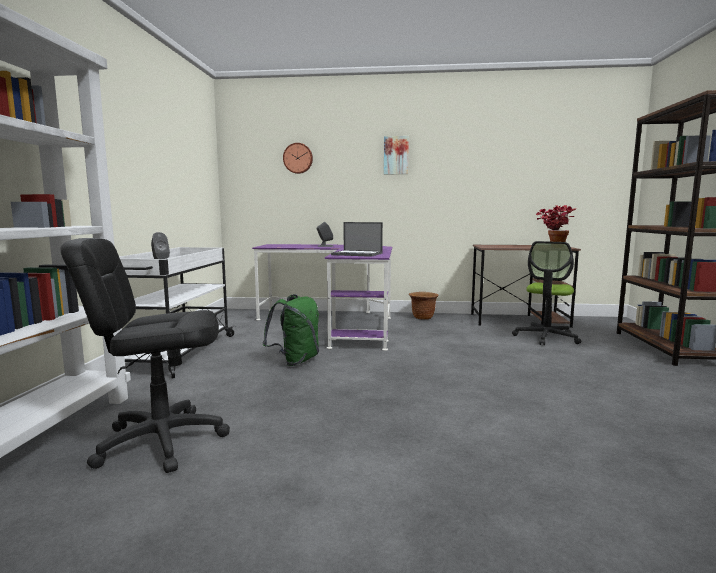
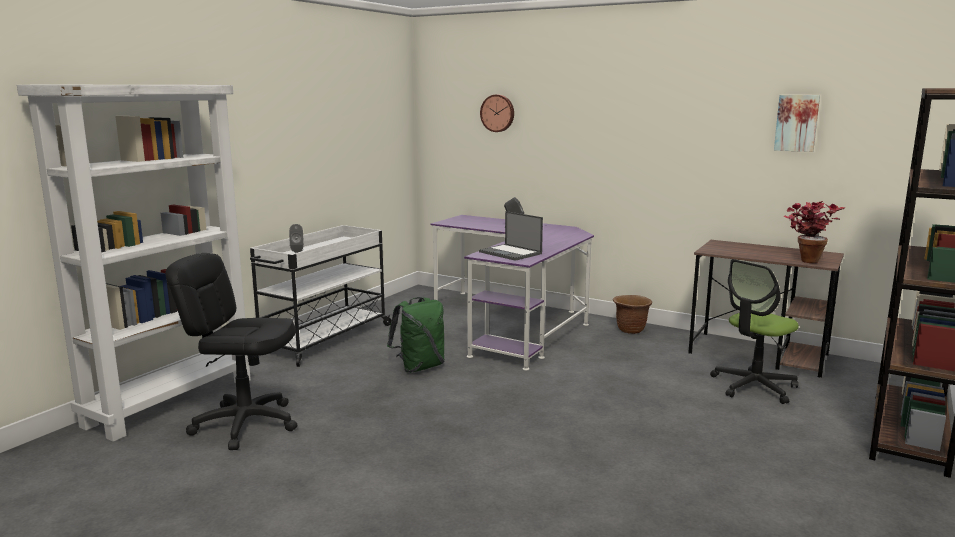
camera: 25 degrees right, 5 degrees up
(396, 155) = (614, 113): picture -> picture (796, 123)

